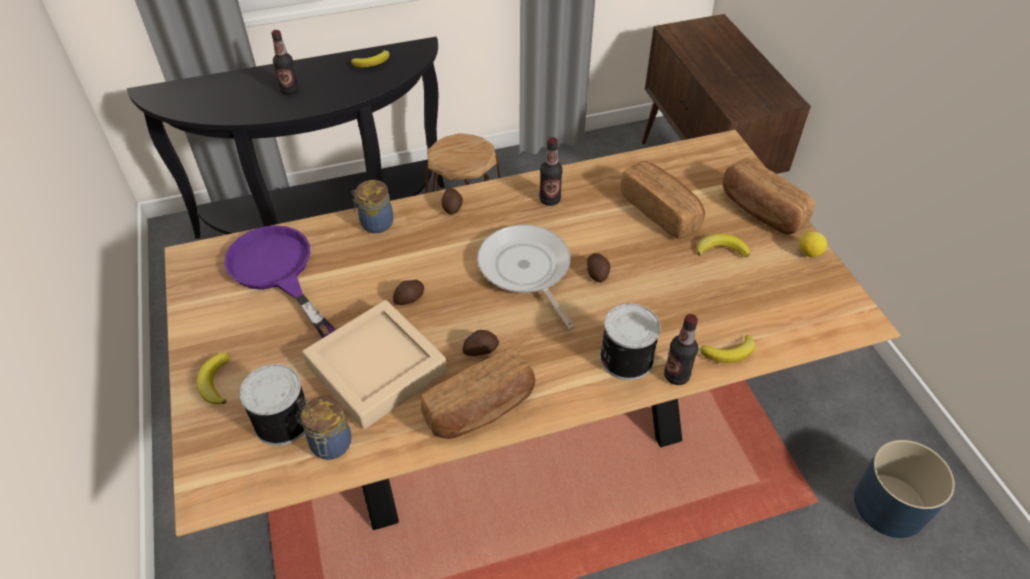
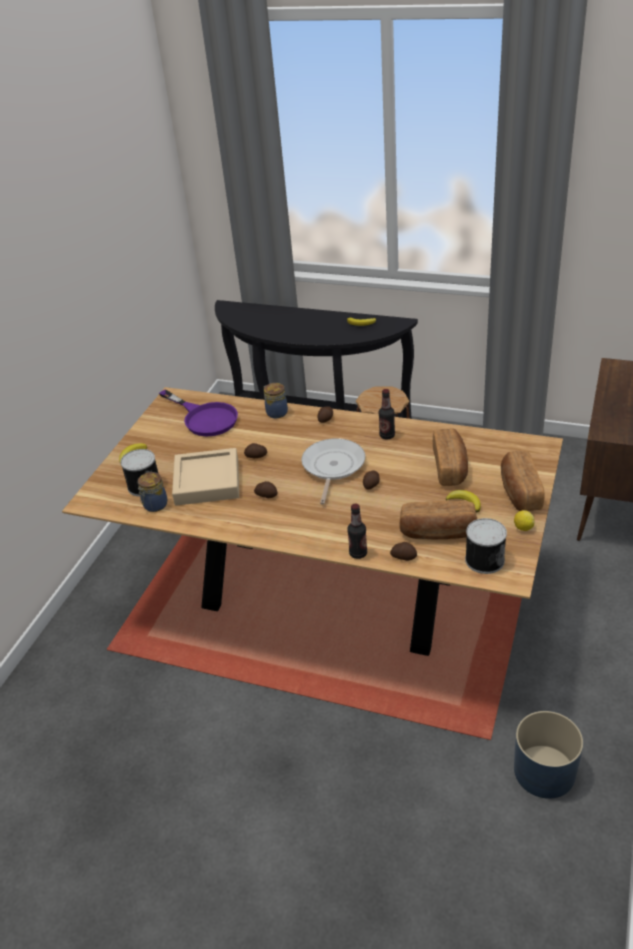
camera: 40 degrees right, 10 degrees down
(277, 271) = (205, 418): purple frying pan -> purple frying pan turned 135 degrees clockwise
(290, 90) = (299, 326): bottle -> none
(481, 409) = (238, 522): bread -> bread (438, 532)
(625, 358) = (339, 532): can -> can (483, 559)
(730, 352) = (403, 556): banana -> potato

